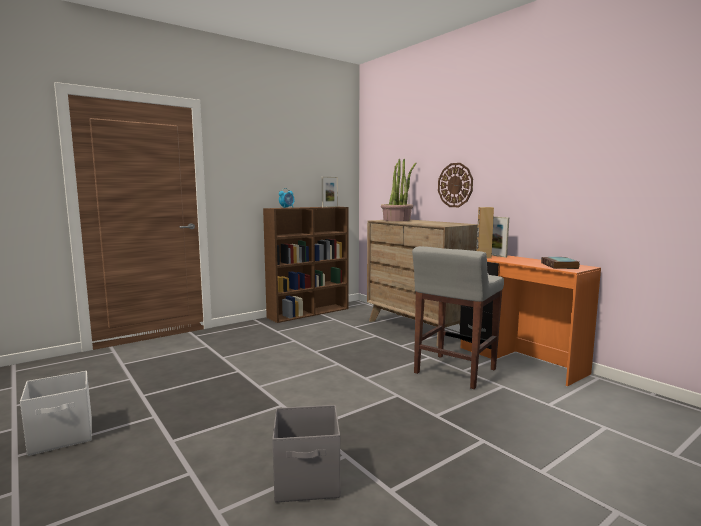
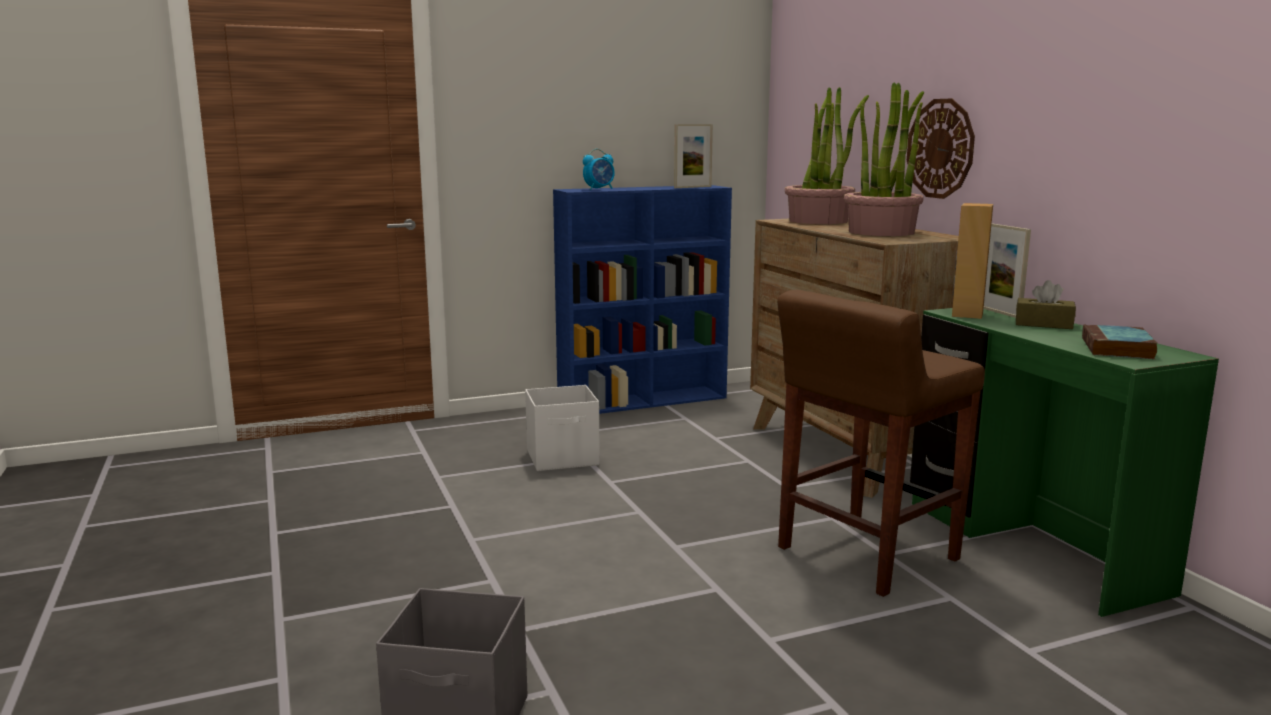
camera: 15 degrees right, 5 degrees up
(63, 436) = (126, 587): white storage box -> white storage box (563, 458)
(309, 313) = (644, 401): brown bookcase -> blue bookcase
(433, 223) = (881, 232): none -> potted plant
(454, 371) = (865, 554): grey stool -> brown stool
(519, 259) = (1043, 324): none -> brown tissue box
(519, 360) = (1028, 547): orange desk -> green desk

